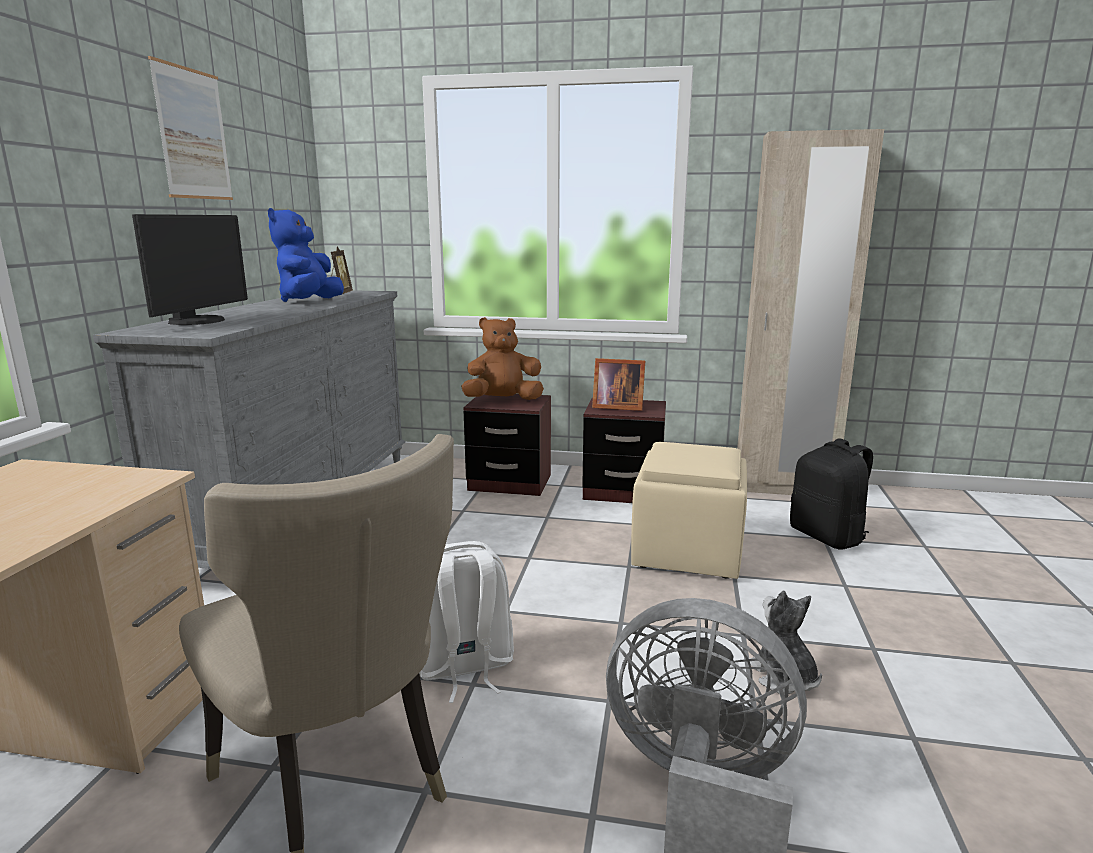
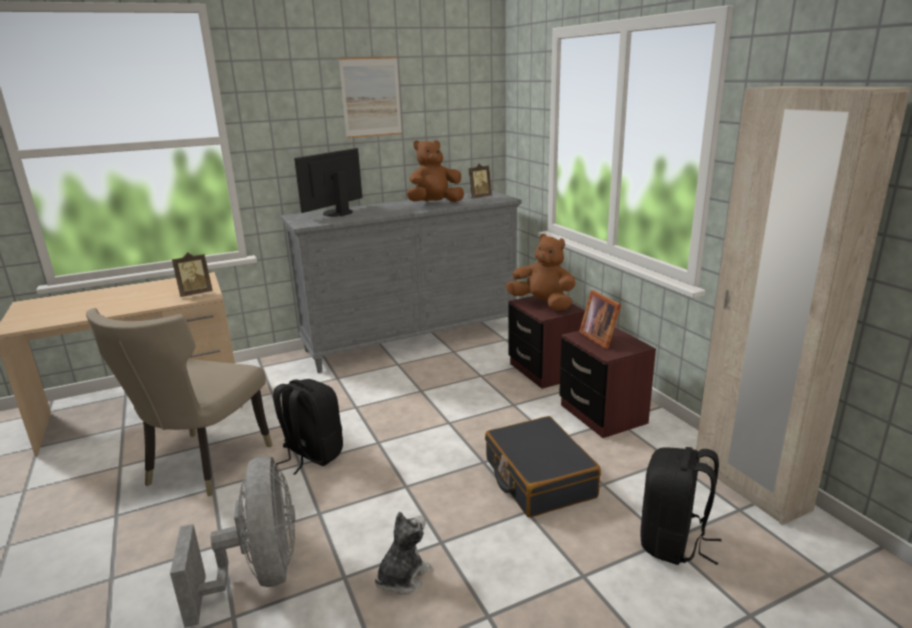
camera: 55 degrees right, 5 degrees up
(107, 484) = (195, 293): none -> picture frame
(199, 321) = (336, 213): monitor -> monitor turned 150 degrees clockwise
(309, 302) = (434, 204): blue plush toy -> brown plush toy
(463, 667) = (311, 455): white backpack -> black backpack
(688, 552) = (538, 478): beige ottoman -> black suitcase

